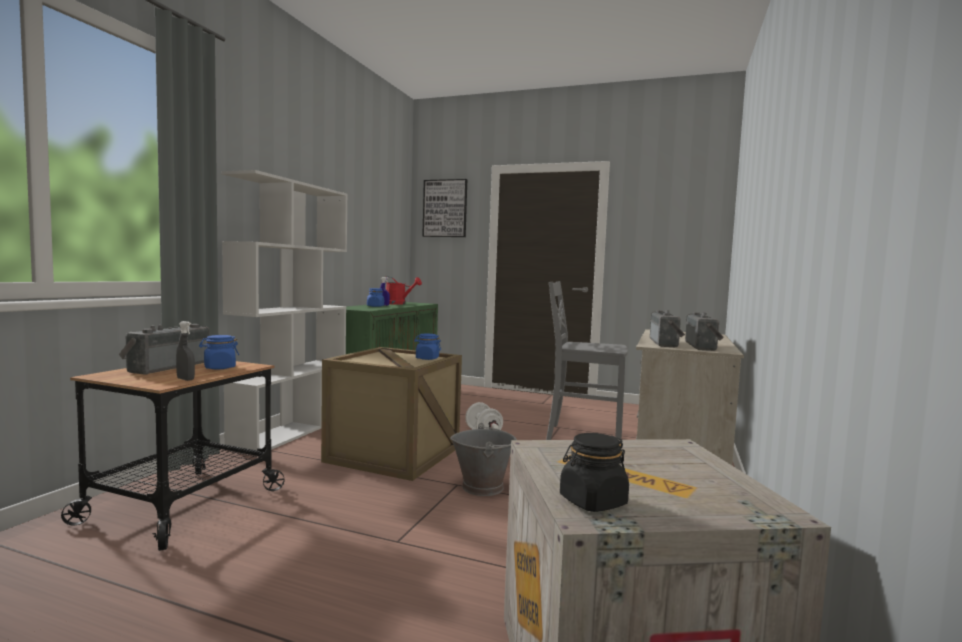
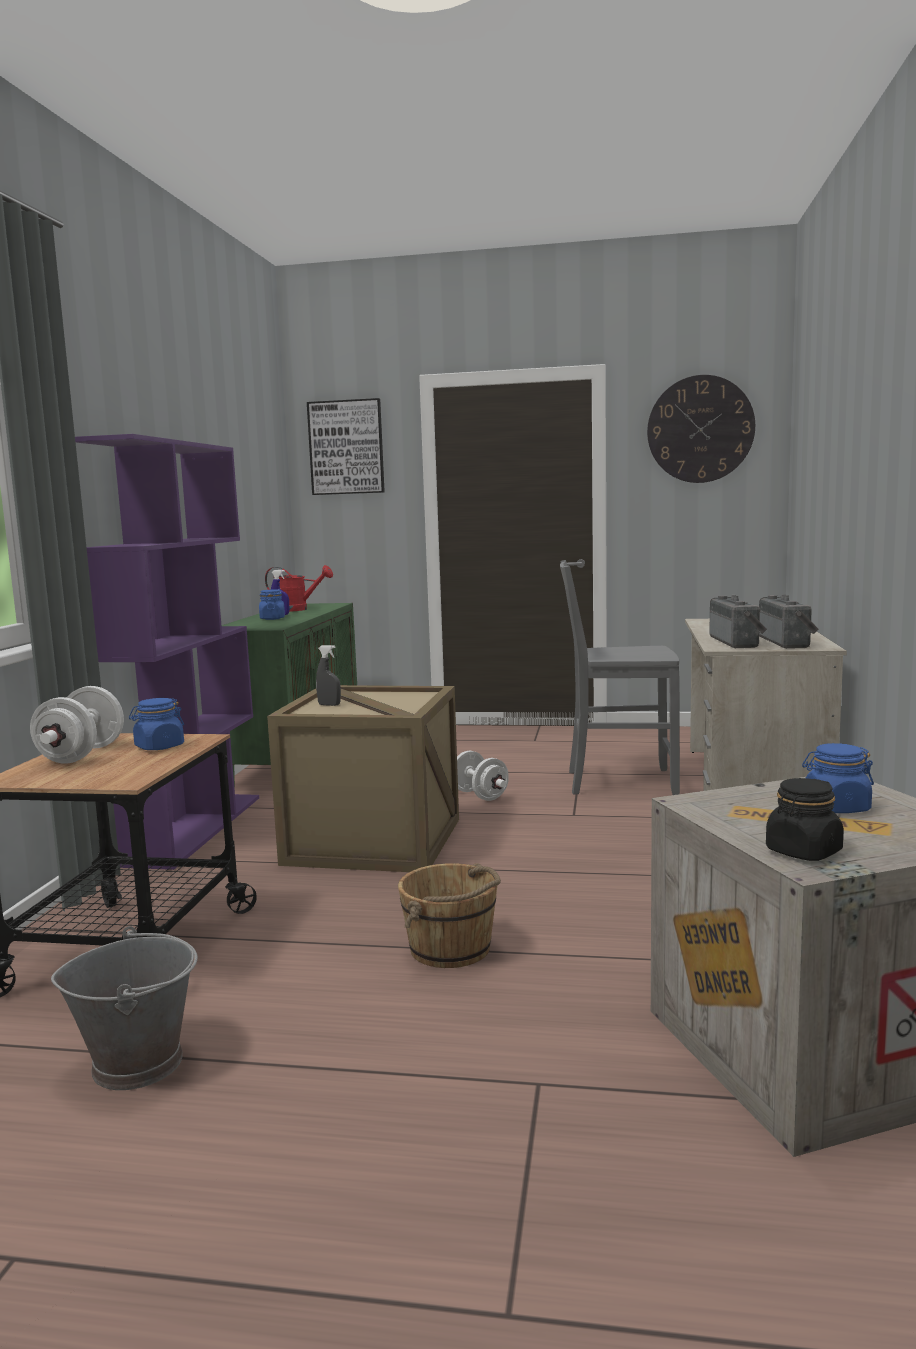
camera: 10 degrees left, 5 degrees up
(167, 367) = (81, 755): radio -> white dumbbell
(185, 379) = (144, 770): grey spray bottle -> grey spray bottle (329, 705)
(290, 432) = (193, 828): white bookcase -> purple bookcase
(388, 539) = (451, 949): none -> brown bucket
(427, 358) = (409, 697): blue jar -> blue jar (836, 807)
(483, 487) = (528, 867): grey bucket -> grey bucket (138, 1062)
(671, 205) = (700, 429): none -> wall clock

